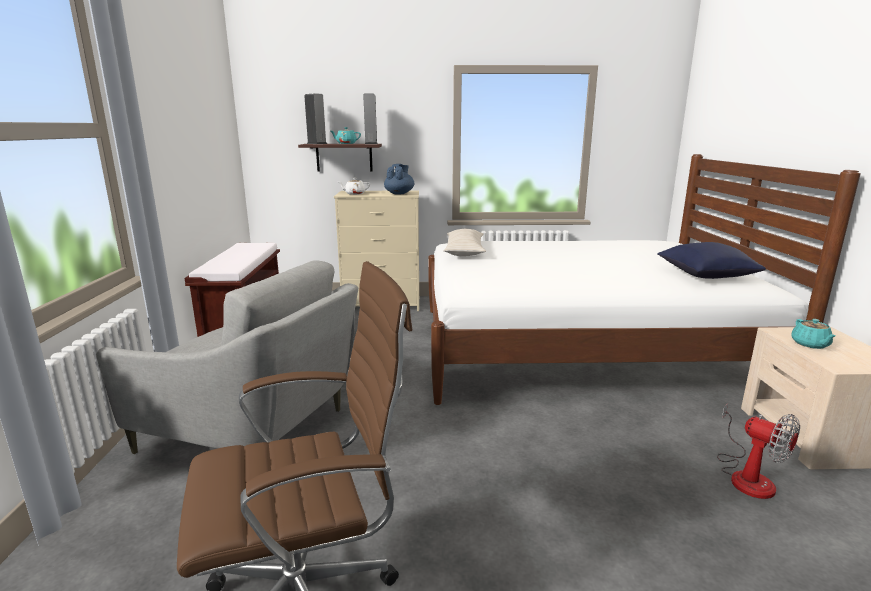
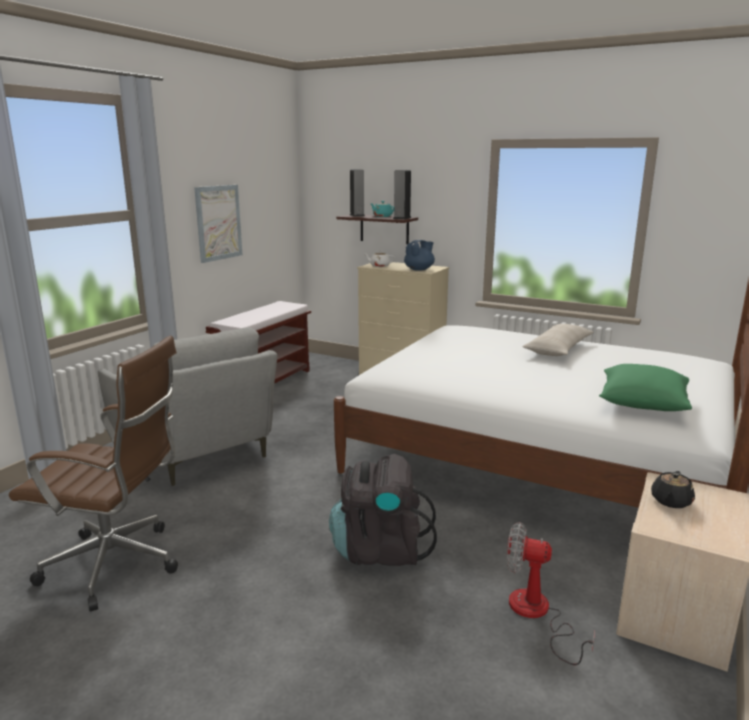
camera: 30 degrees right, 0 degrees up
(181, 150) = (218, 222): none -> picture
(464, 251) = (442, 336): beige pillow -> beige pillow (558, 349)
(566, 467) = (380, 550): none -> black backpack
(705, 275) = (642, 404): blue pillow -> green pillow
(747, 475) = (537, 614): fan -> fan turned 120 degrees clockwise
(810, 344) = (671, 501): turquoise teapot -> black teapot

